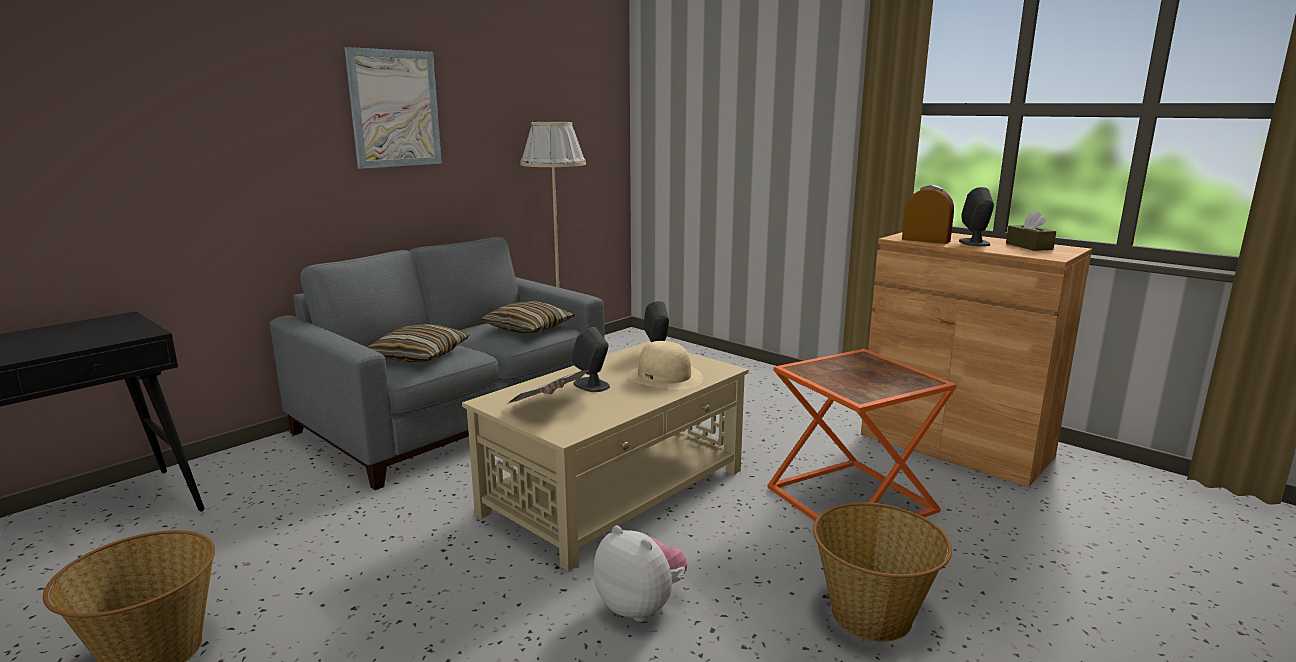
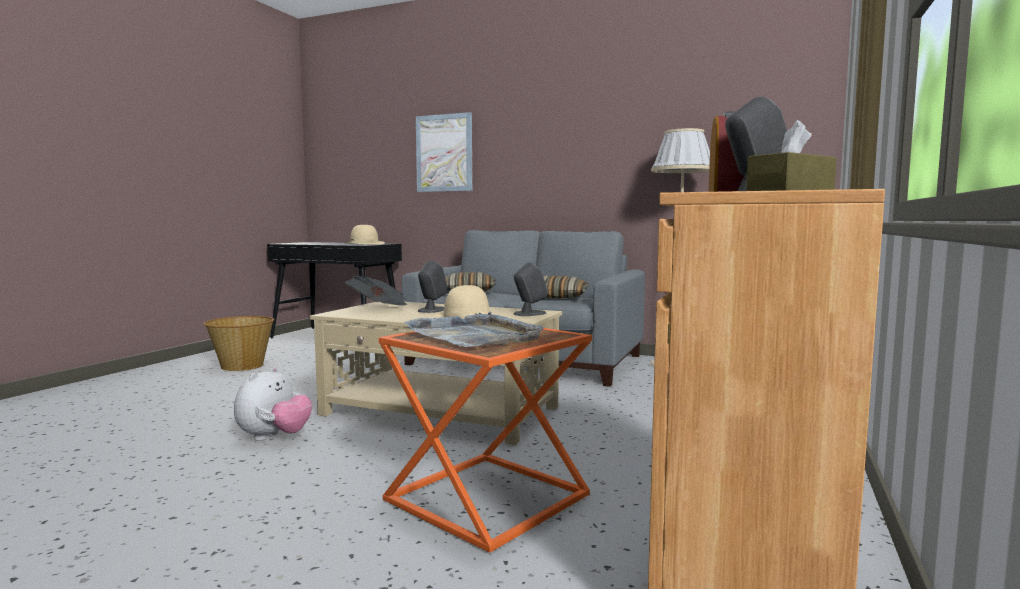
camera: 70 degrees right, 10 degrees down
(93, 330) = (364, 244): none -> beige hat
(395, 109) = (561, 131): picture -> picture (444, 153)
(864, 377) = (475, 336): none -> grey tray
(872, 616) = (253, 518): basket -> none

